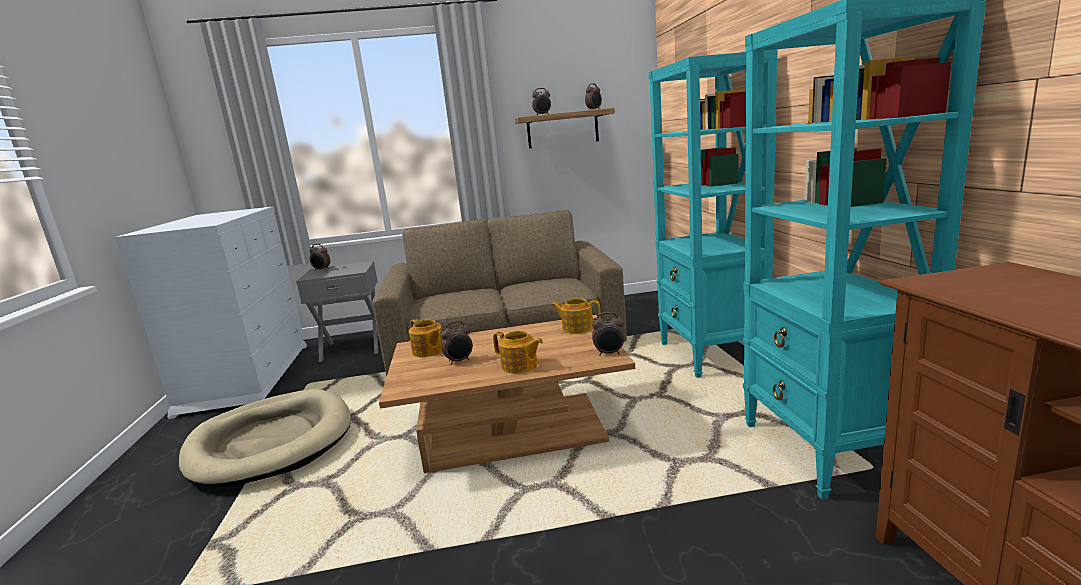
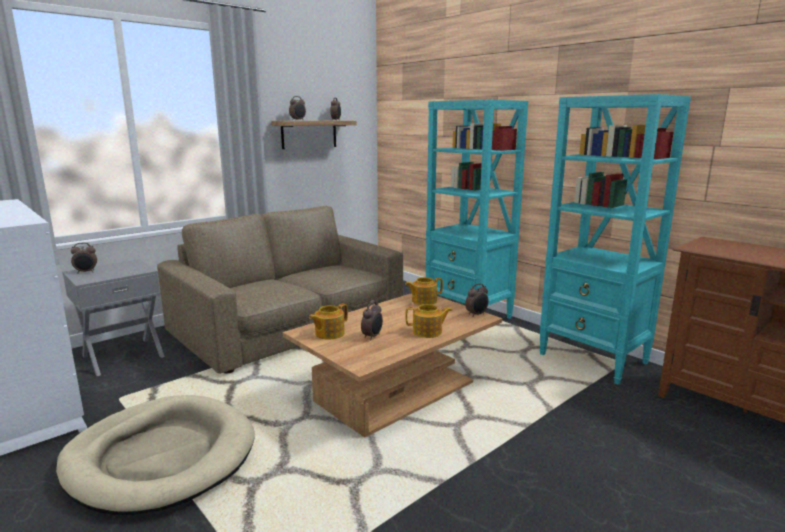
camera: 35 degrees left, 0 degrees up
(428, 351) = (329, 333): teapot -> teapot turned 120 degrees clockwise

